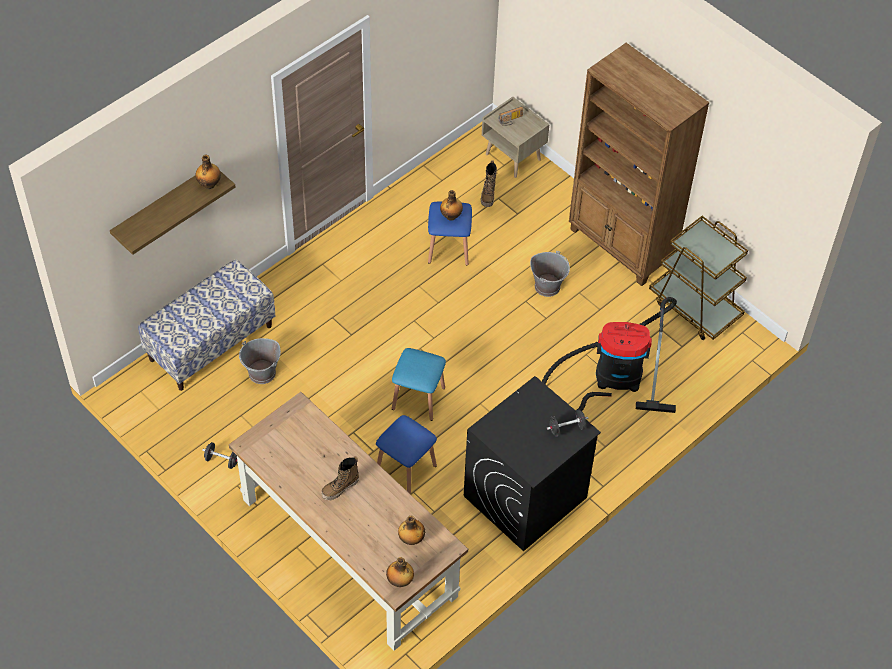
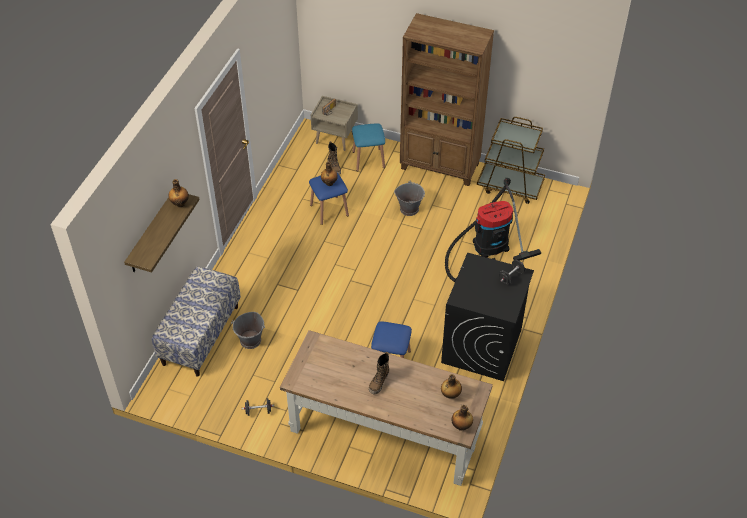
camera: 25 degrees left, 5 degrees down
(418, 398) = (370, 312): blue stool -> blue stool (368, 159)

